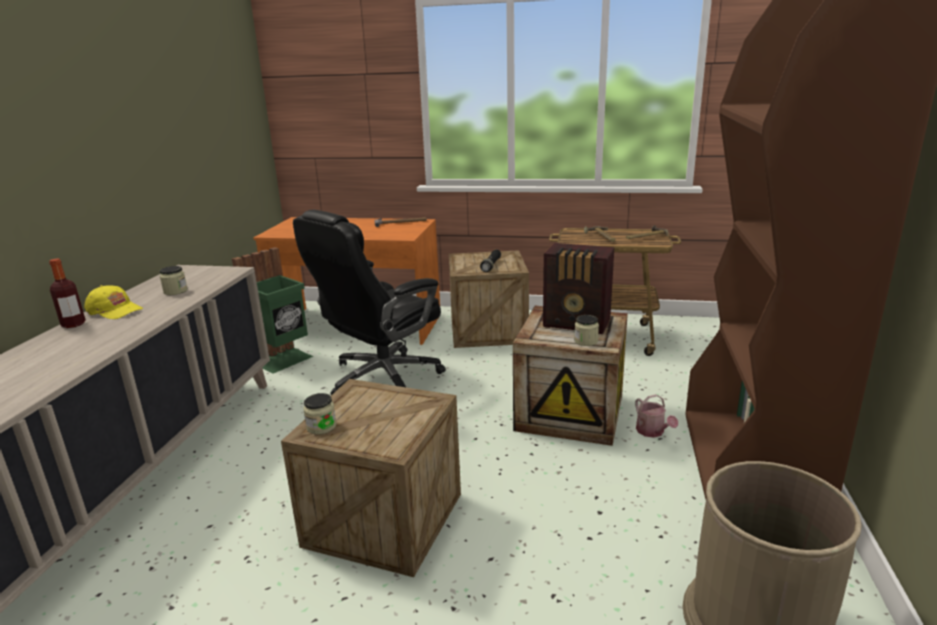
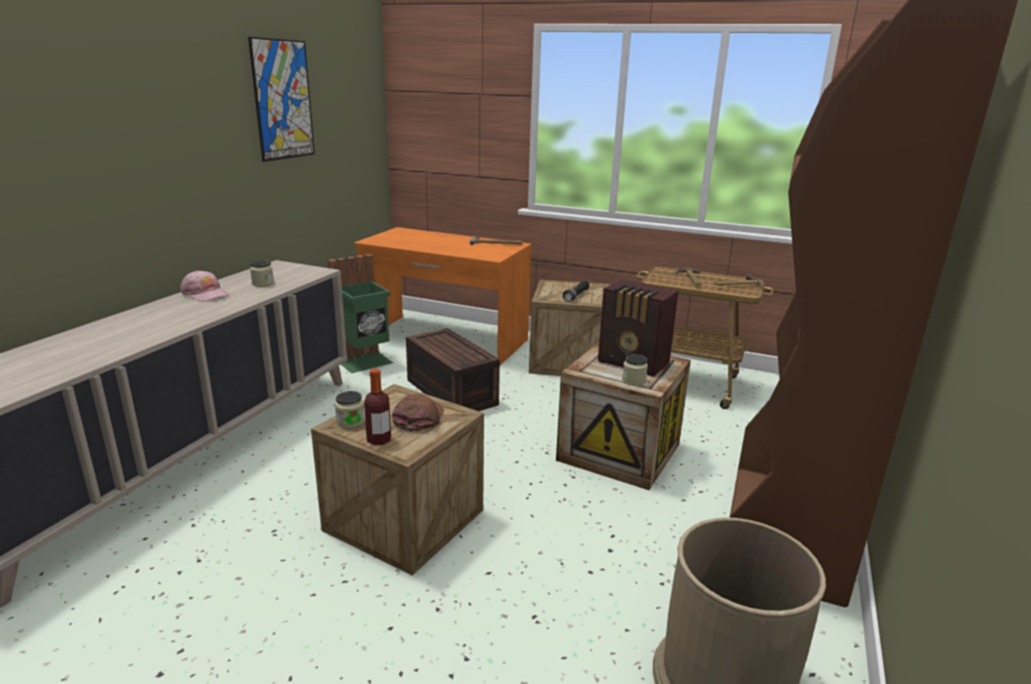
camera: 10 degrees right, 0 degrees up
(73, 324) = (167, 301): bottle -> bottle (379, 440)
(115, 310) = (205, 294): yellow cap -> pink cap
(165, 92) = (283, 100): none -> picture
(382, 378) = (449, 392): black office chair -> brown storage box
(393, 411) = (419, 418): none -> brown cap
(652, 432) = (696, 484): watering can -> none

